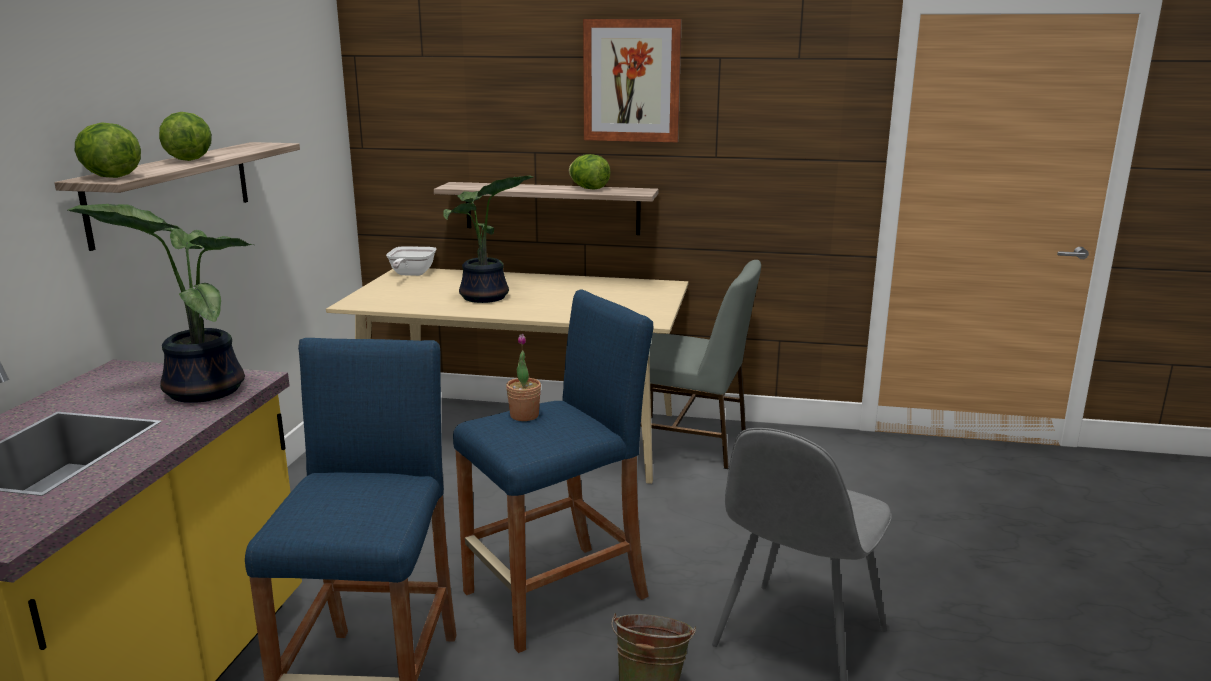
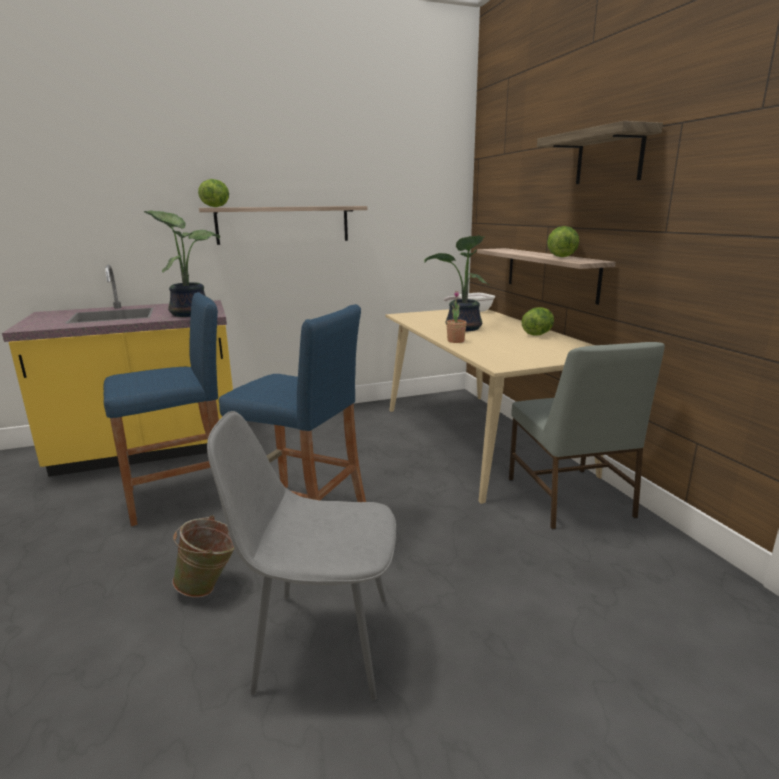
camera: 60 degrees right, 0 degrees up
(189, 159) = (280, 206): lettuce -> lettuce (537, 334)
(524, 415) = (290, 379): potted plant -> potted plant (455, 341)
(631, 81) = (609, 157): picture -> shelf

